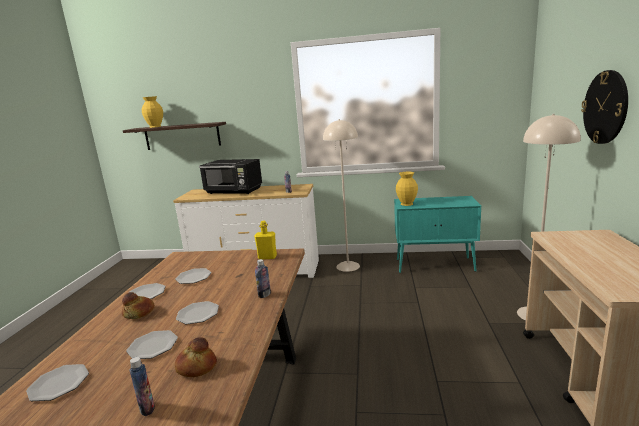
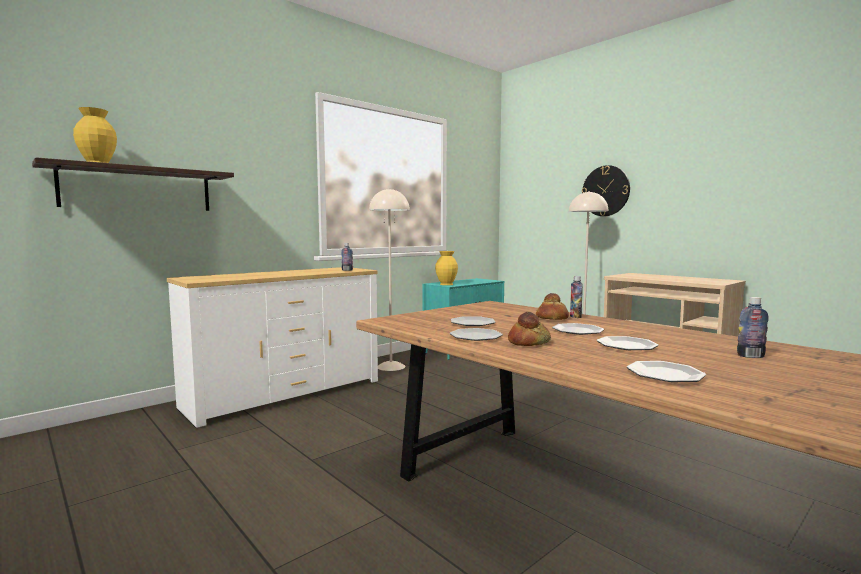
camera: 50 degrees left, 10 degrees down
(196, 367) = (691, 341): bread -> bread (552, 318)
(234, 191) = (263, 274): black microwave -> none
(267, 257) = (483, 307): yellow bottle -> none

